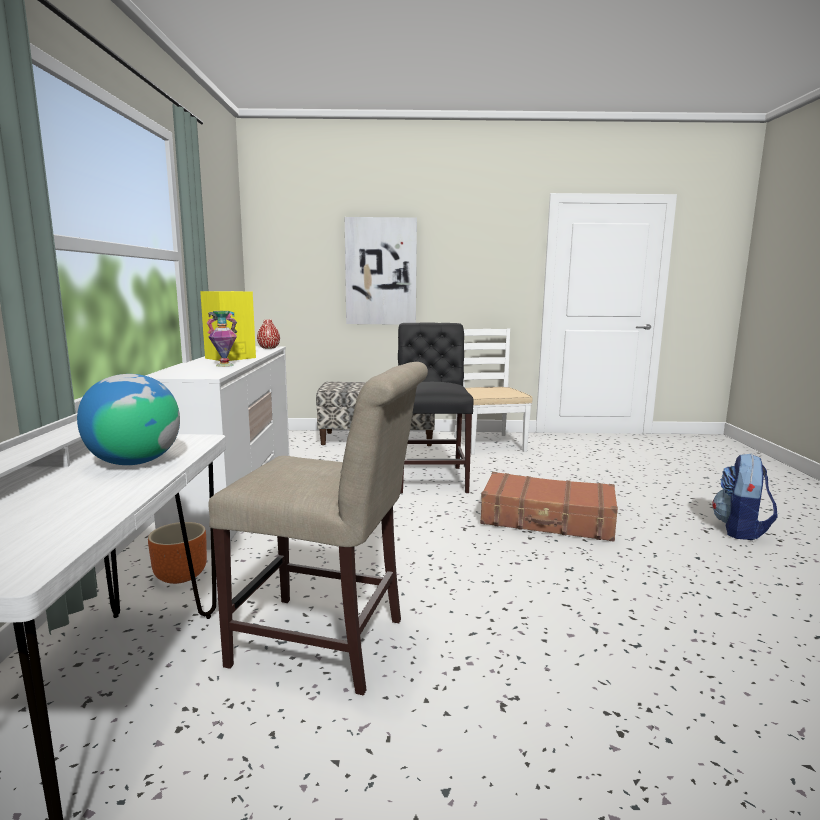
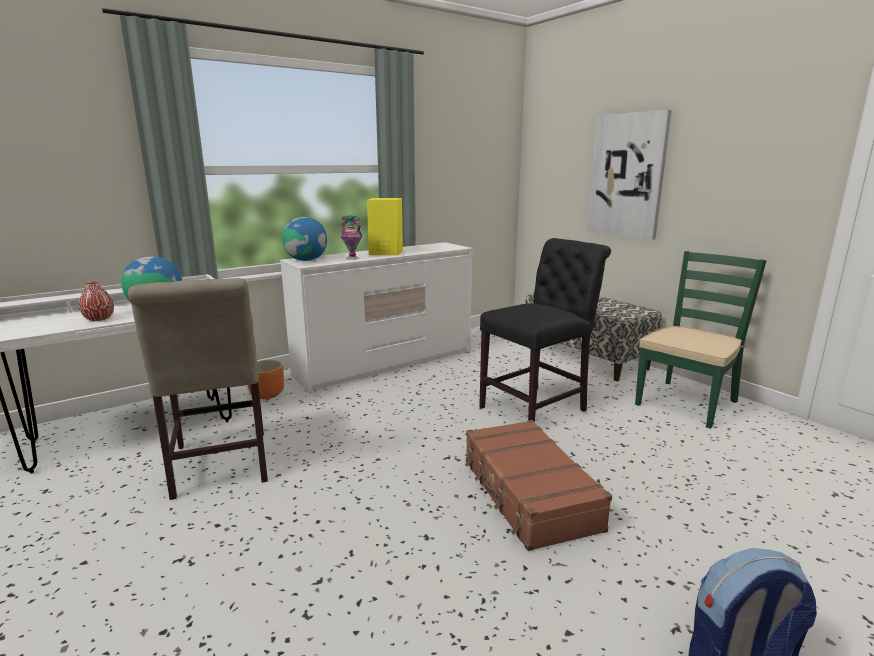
camera: 55 degrees right, 5 degrees up
(182, 373) = (306, 260): none -> globe
(269, 348) = (453, 247): red vase -> red vase (99, 319)
(488, 443) = (686, 402): white chair -> green chair

